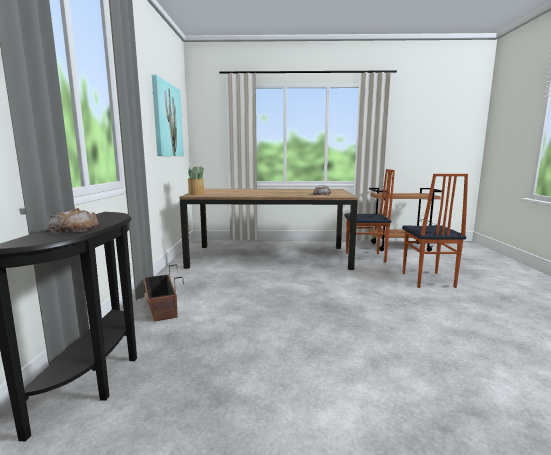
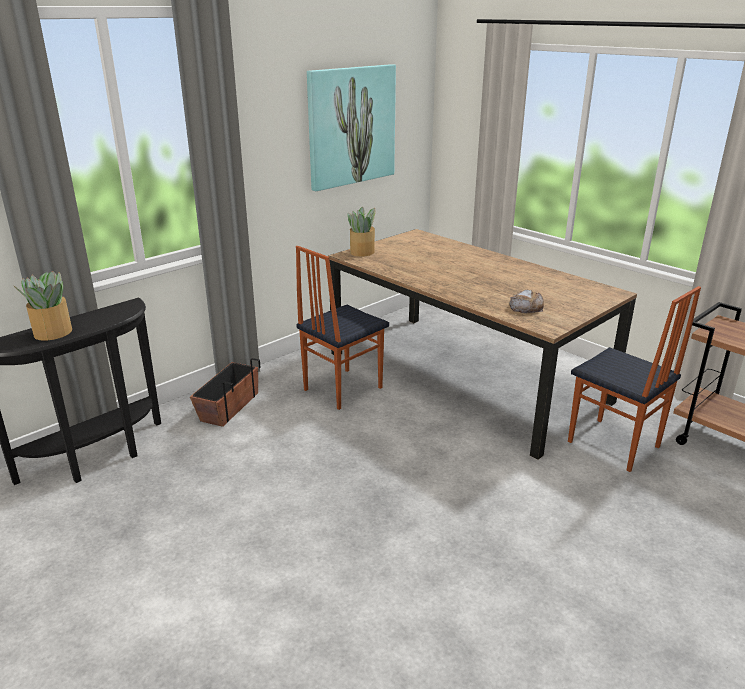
camera: 45 degrees right, 15 degrees up
(74, 229) = (52, 333): bread -> potted plant
(427, 280) = (616, 543): chair -> chair (341, 388)

